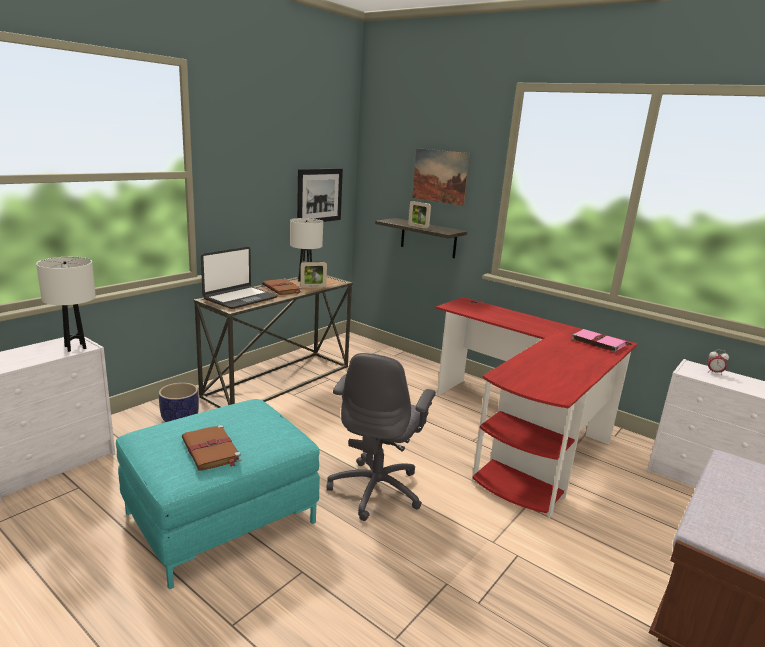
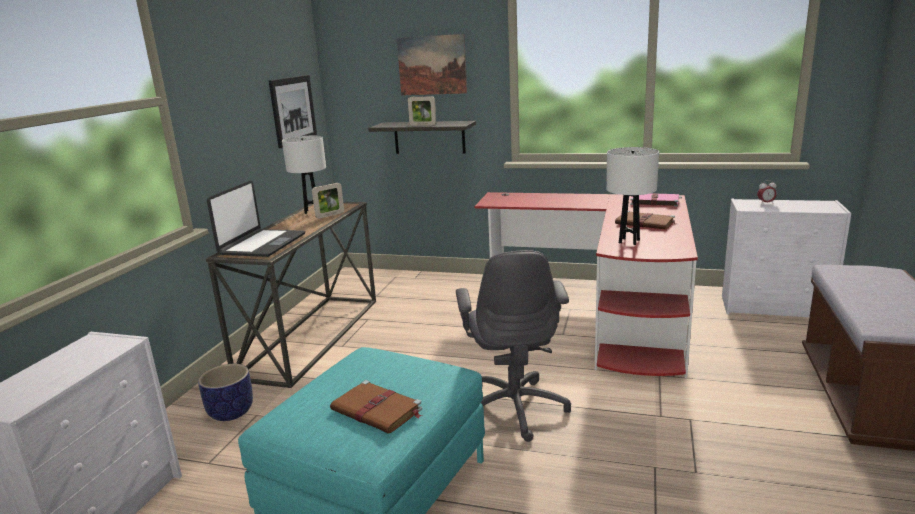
camera: 20 degrees left, 0 degrees up
(75, 347) = (109, 347): white table lamp -> white table lamp (629, 241)
(282, 289) = (298, 224): brown book -> brown book (646, 223)

